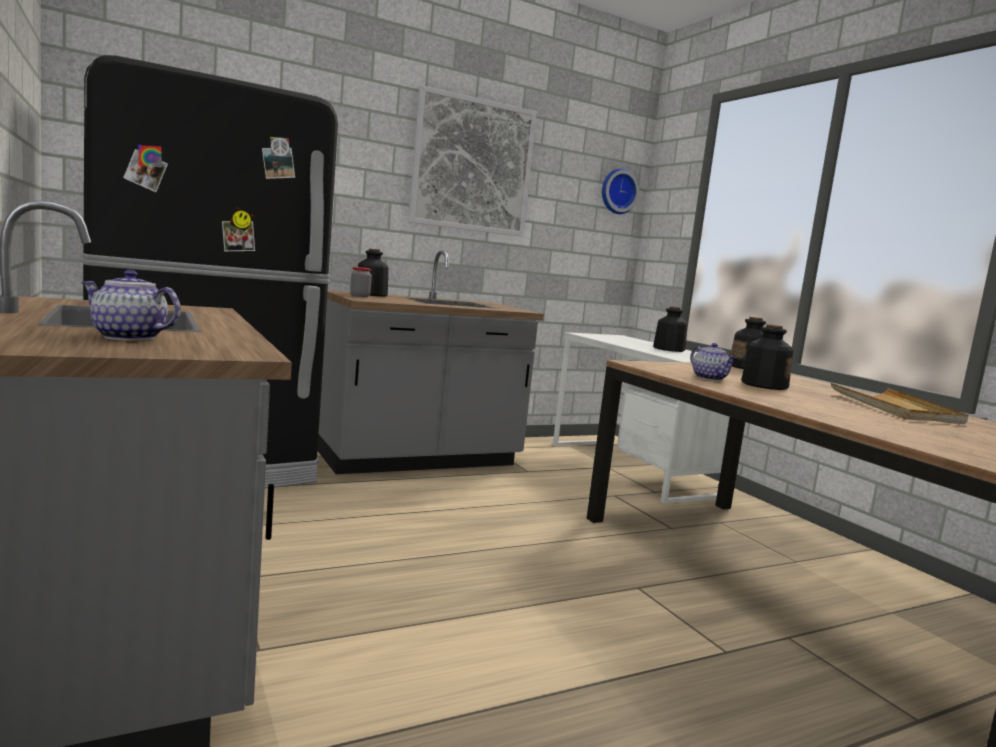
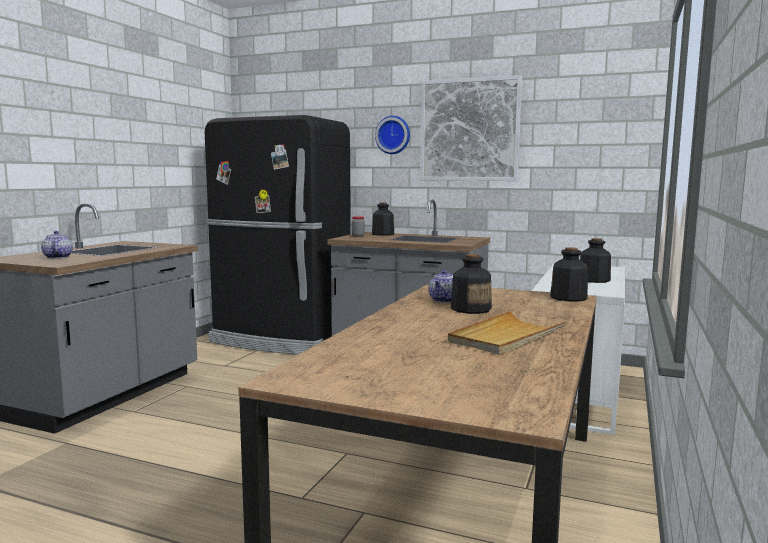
camera: 50 degrees right, 0 degrees up
(617, 191) = (623, 127): wall clock -> wall clock (393, 135)

